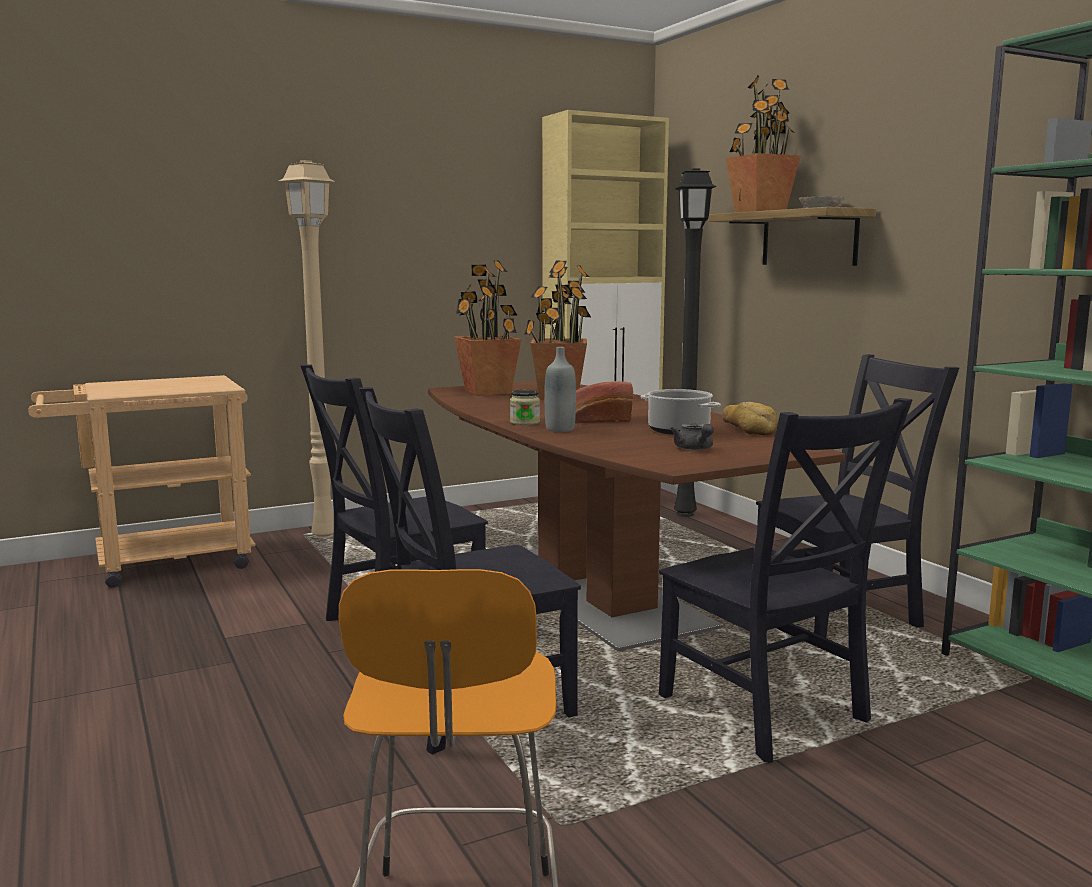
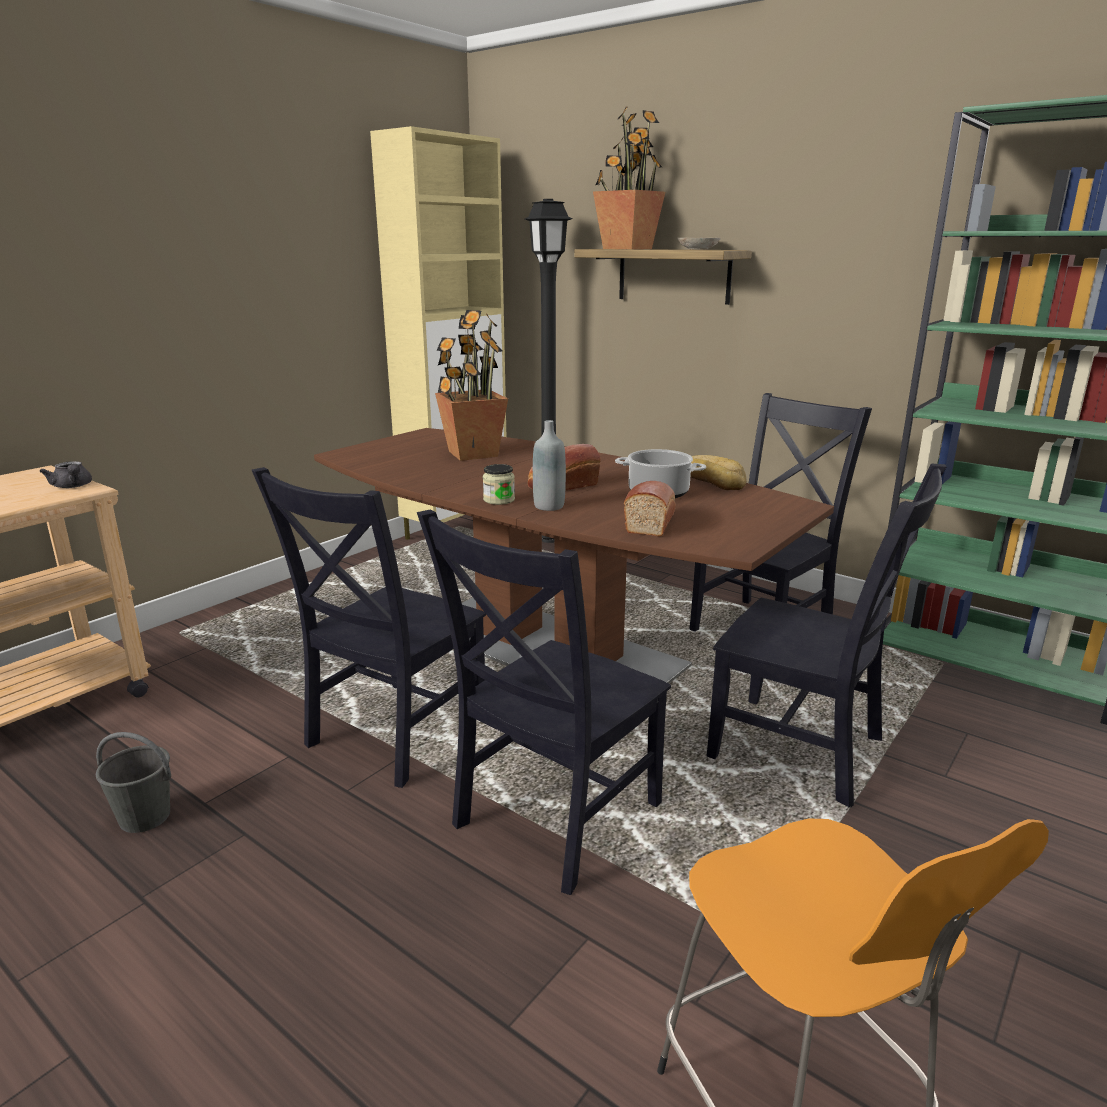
camera: 25 degrees left, 10 degrees up
(179, 637) = (144, 817): none -> grey bucket
(324, 536) = (206, 630): beige floor lamp -> none
(487, 392) = (389, 454): potted plant -> none
(631, 446) = (651, 522): none -> bread
(695, 449) = (712, 519): grey teapot -> grey teapot (72, 486)

